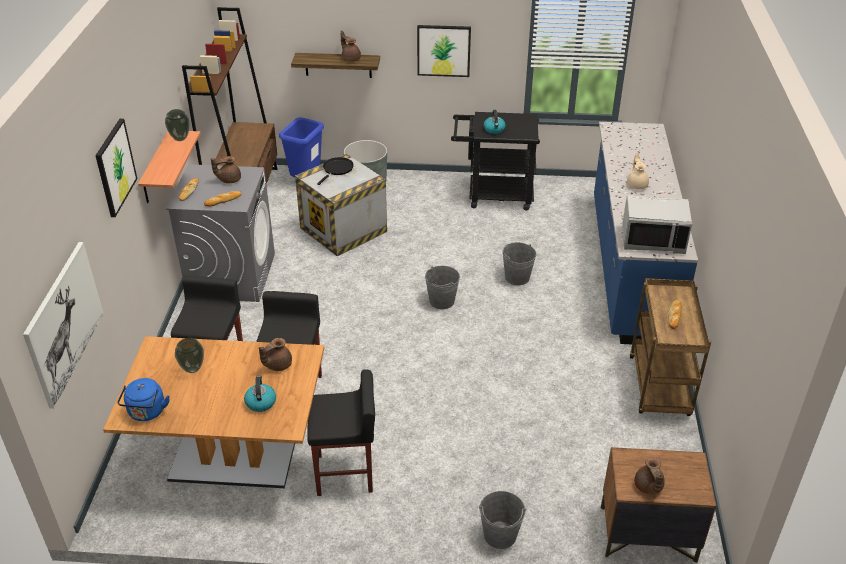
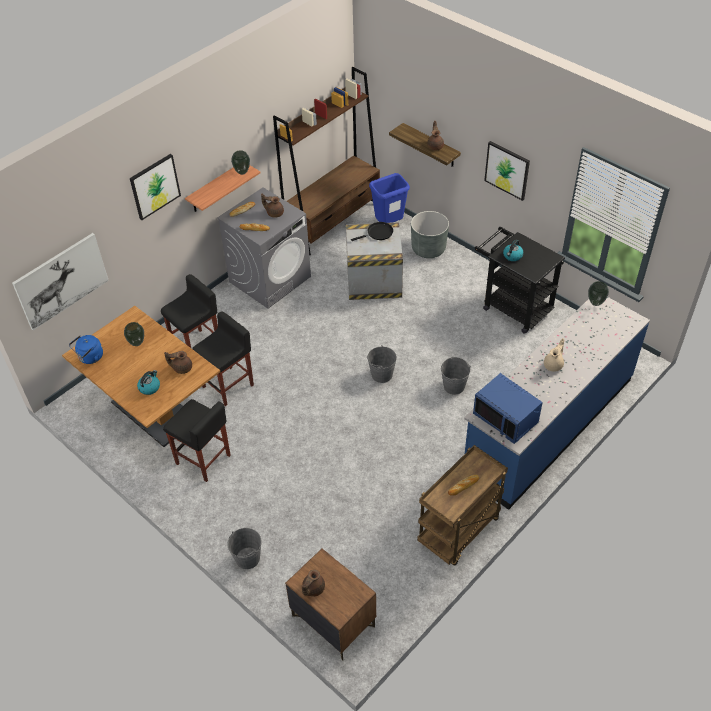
camera: 40 degrees right, 10 degrees up
(609, 129) = (595, 302): none -> vase
(653, 239) = (506, 418): grey microwave -> blue microwave

